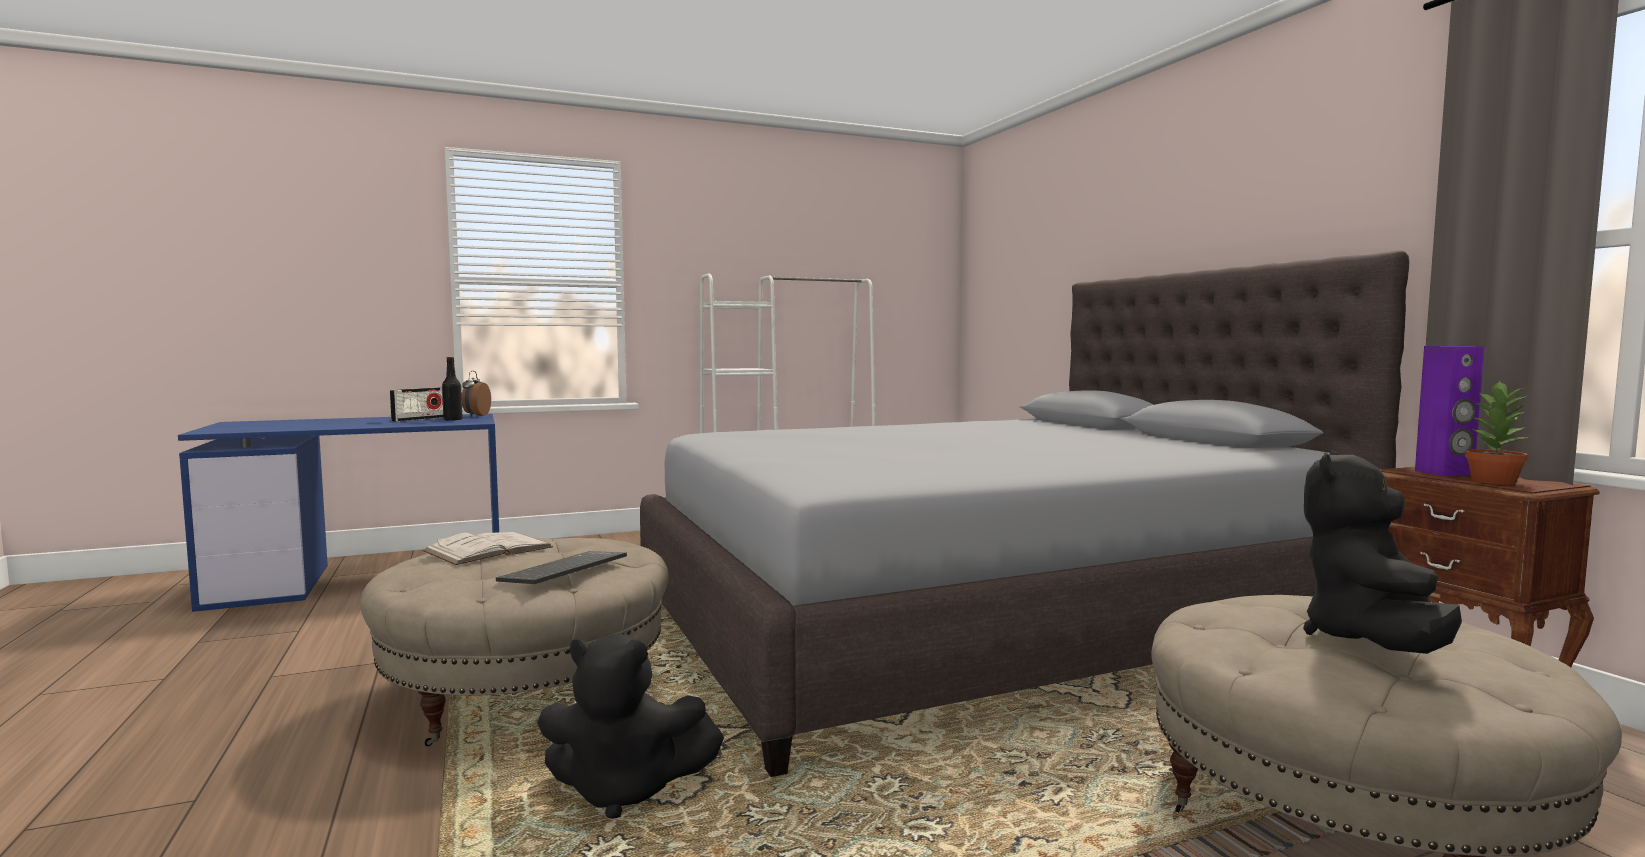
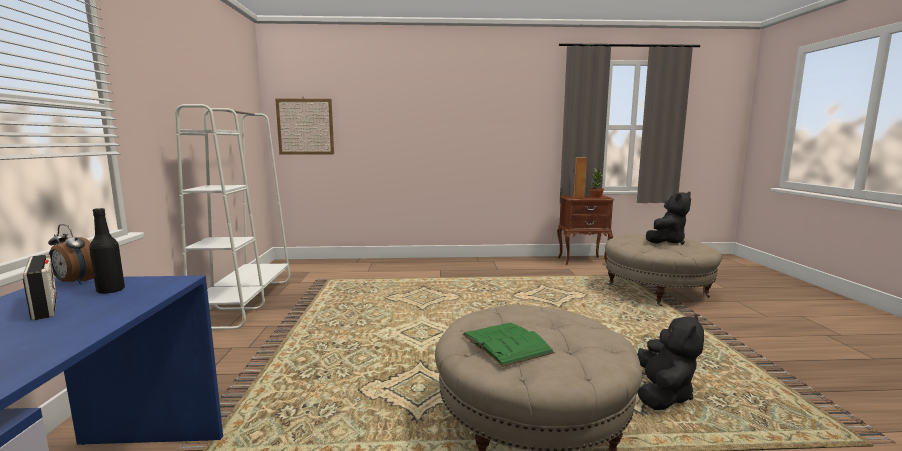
camera: 70 degrees left, 5 degrees up
(488, 549) = (506, 343): white book -> green book
(564, 571) = (576, 323): keyboard -> none
(981, 622) = (486, 295): grey bed -> none
(996, 293) = (305, 125): none -> picture
(1372, 643) = (666, 242): black plush toy -> black plush toy turned 90 degrees counterclockwise
(1444, 473) = (579, 196): purple speaker -> brown speaker

